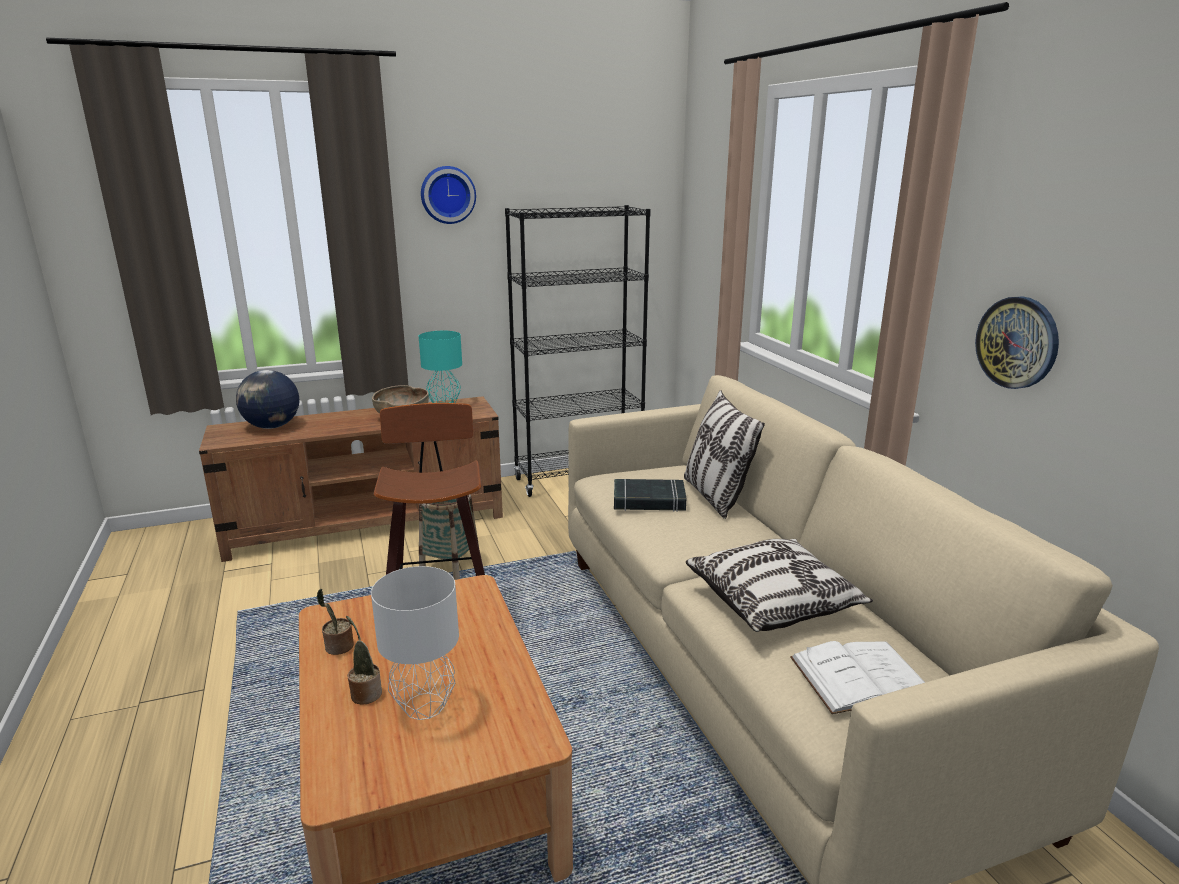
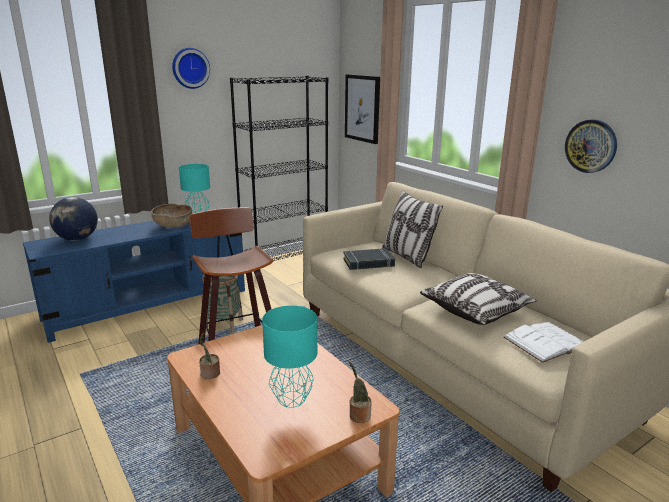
camera: 15 degrees left, 0 degrees up
(365, 693) = (247, 398): potted plant -> potted plant (358, 415)
(368, 523) = (149, 304): brown tv stand -> blue tv stand
(424, 707) = (292, 400): white table lamp -> turquoise table lamp
(707, 256) = (362, 108): none -> picture

